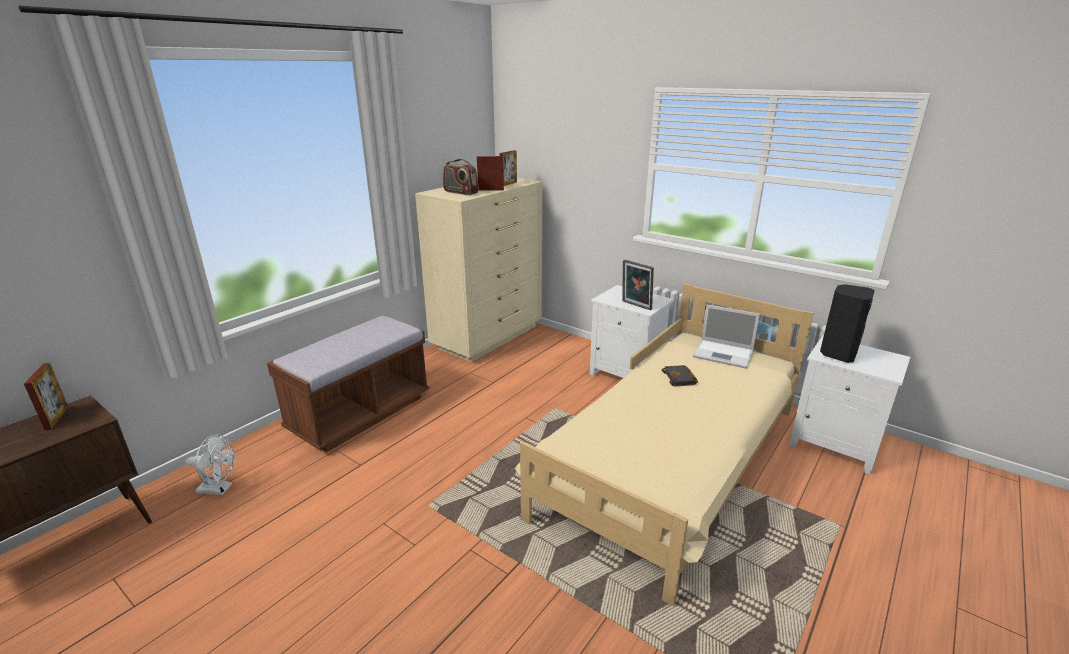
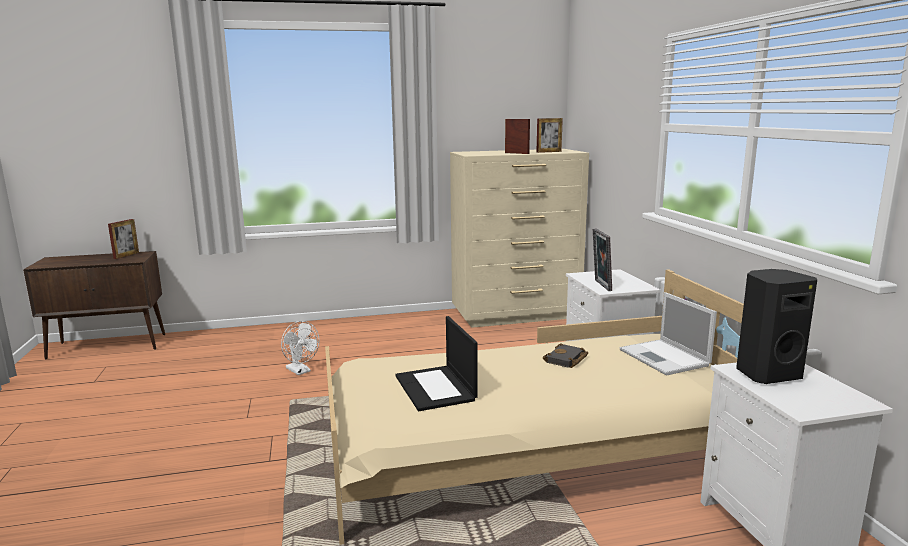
camera: 40 degrees right, 10 degrees down
(219, 489) = (205, 346): white fan -> white fan (300, 371)
(360, 414) = (339, 334): brown bench -> none
(460, 192) = (485, 153): radio -> none
(652, 442) = (436, 388): none -> laptop

